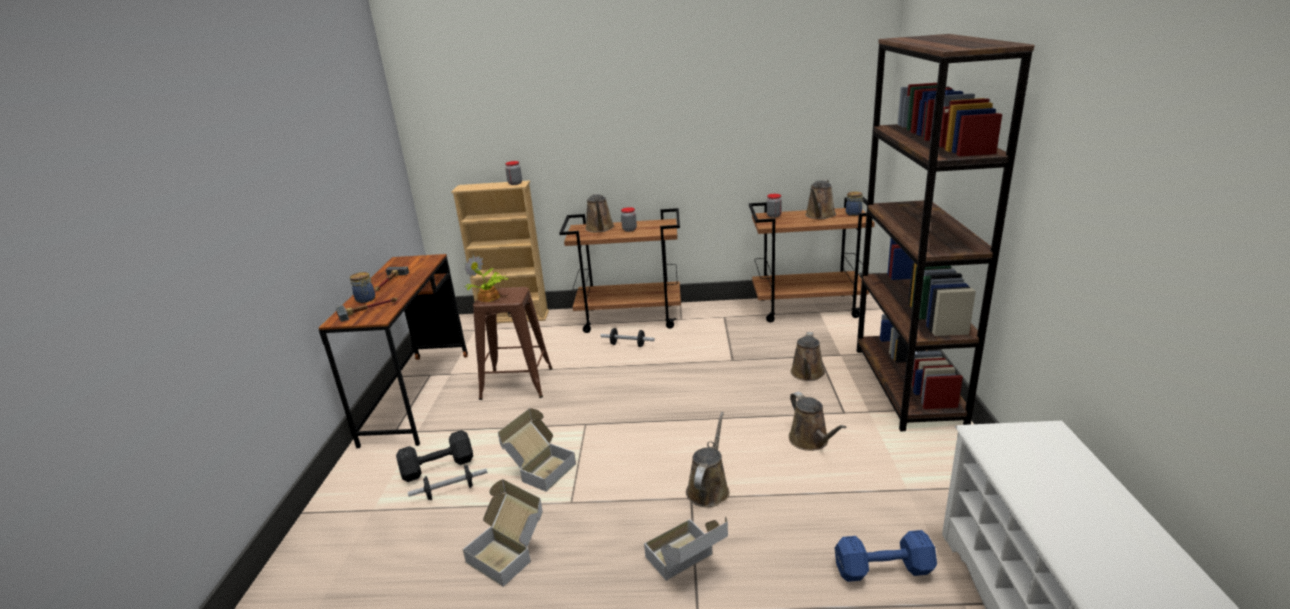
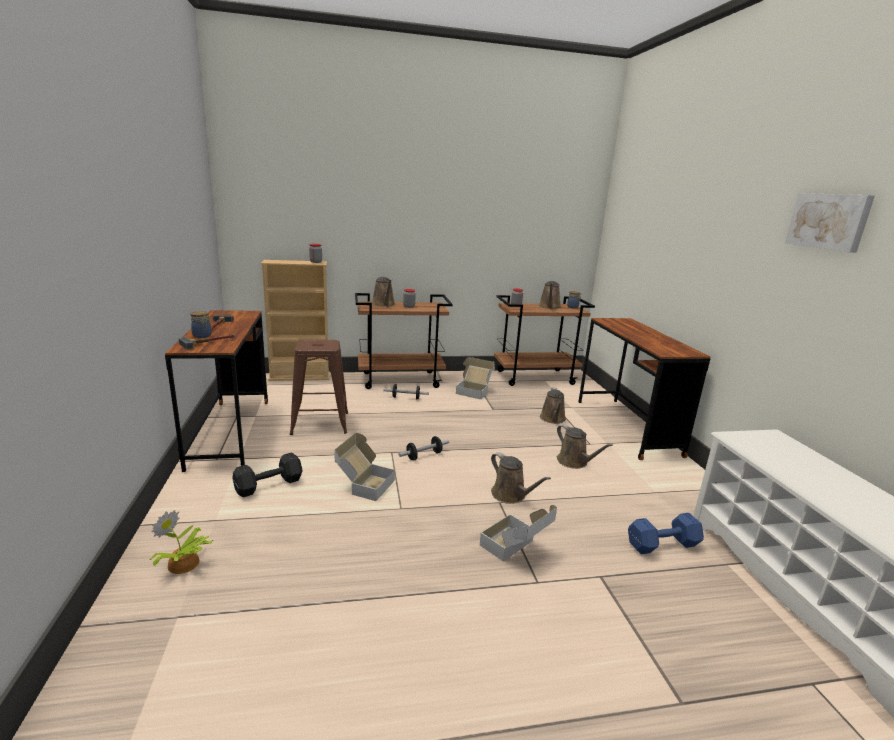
camera: 15 degrees left, 5 degrees down
(450, 491) = (287, 503): dumbbell -> dumbbell (424, 455)
(488, 298) = (307, 345): potted plant -> potted plant (183, 565)
(509, 552) = (360, 548): cardboard box -> cardboard box (474, 391)
(709, 488) = (511, 495): brown watering can -> brown watering can turned 135 degrees clockwise
(907, 385) = (626, 427): brown bookcase -> brown desk
(1123, 129) = (829, 221): none -> picture

